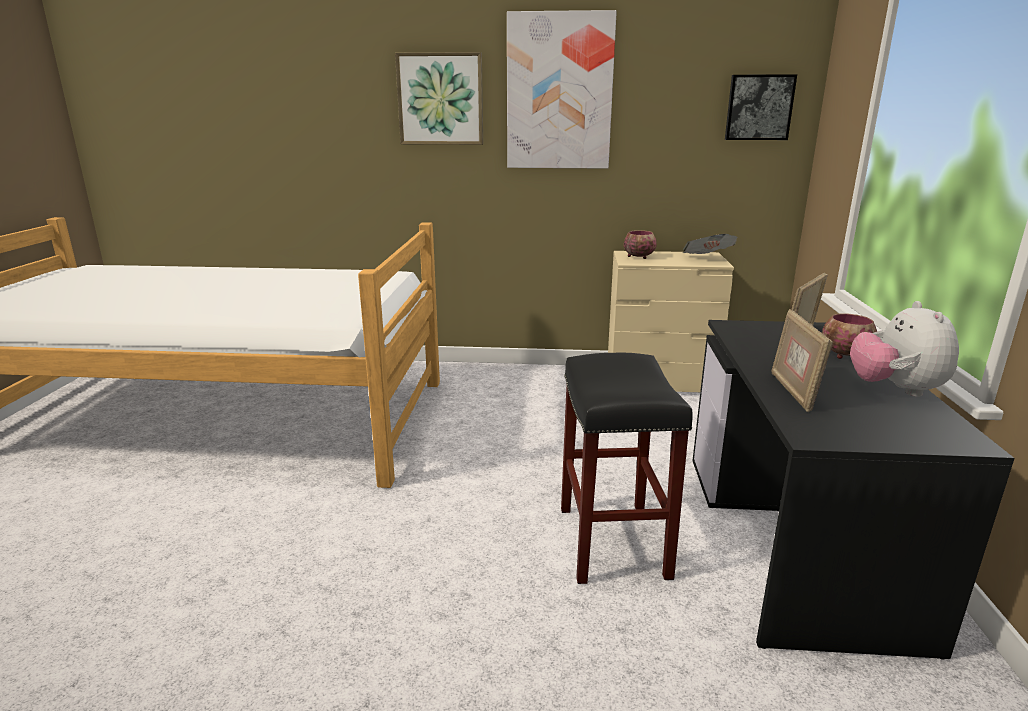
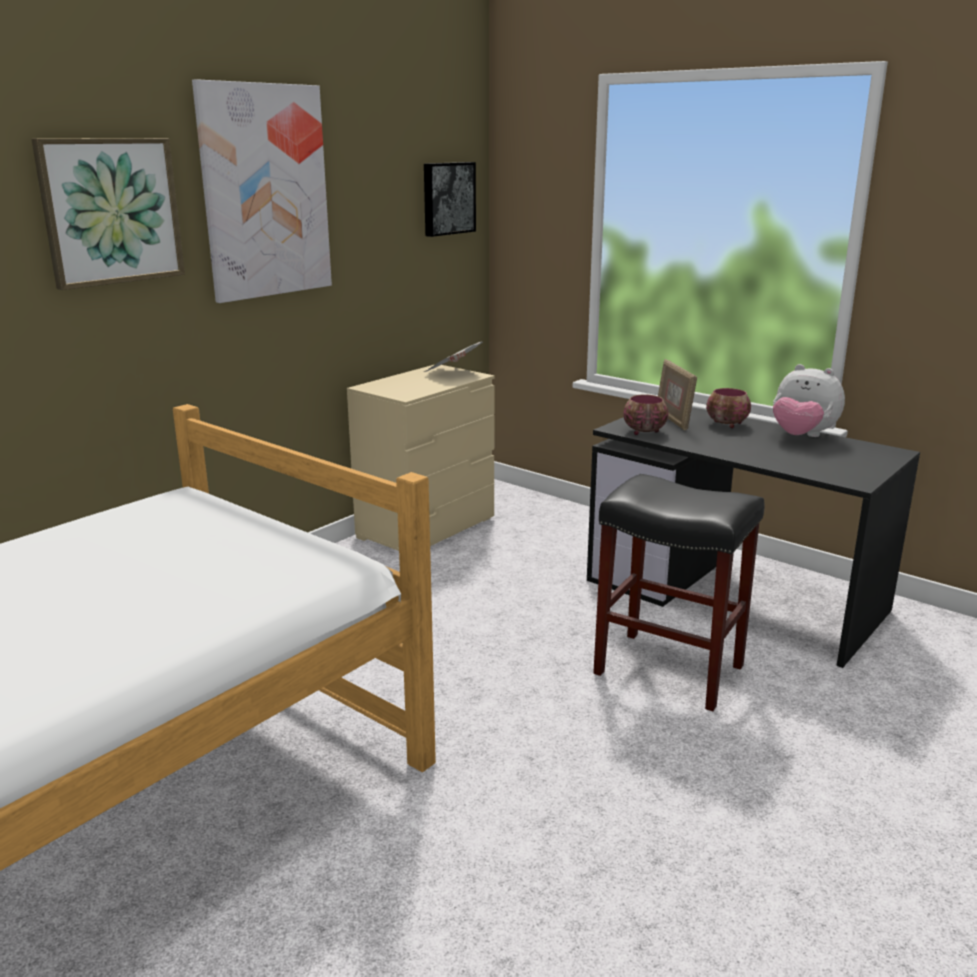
camera: 55 degrees left, 0 degrees up
(638, 257) = (394, 388): bowl -> bowl (643, 431)
(793, 392) = (778, 460): picture frame -> none

